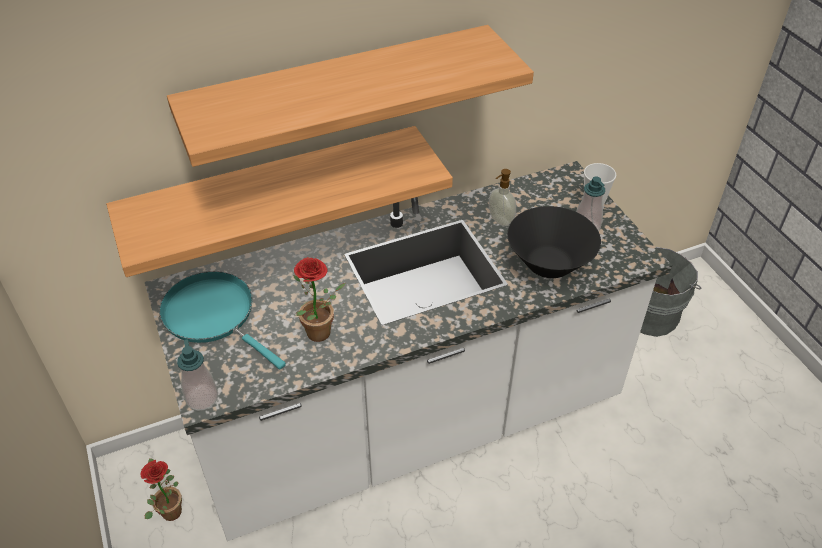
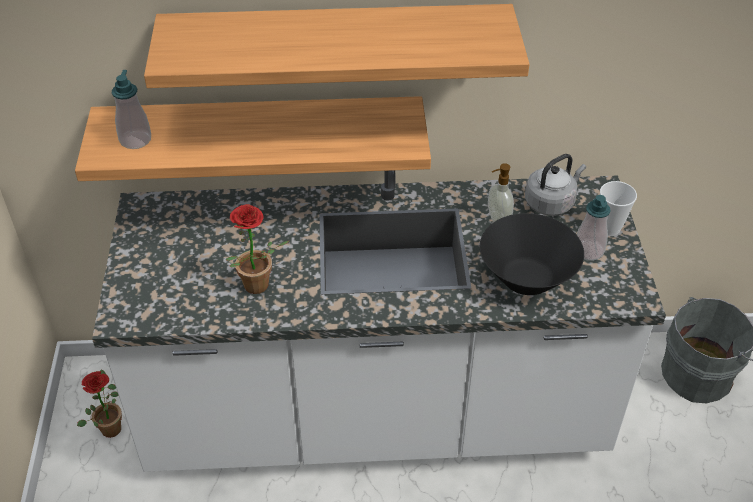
camera: 20 degrees right, 0 degrees up
(202, 398) = (120, 317): soap dispenser -> soap dispenser (135, 140)
(213, 315) = (167, 241): turquoise frying pan -> none
(536, 196) = (551, 202): none -> grey kettle

